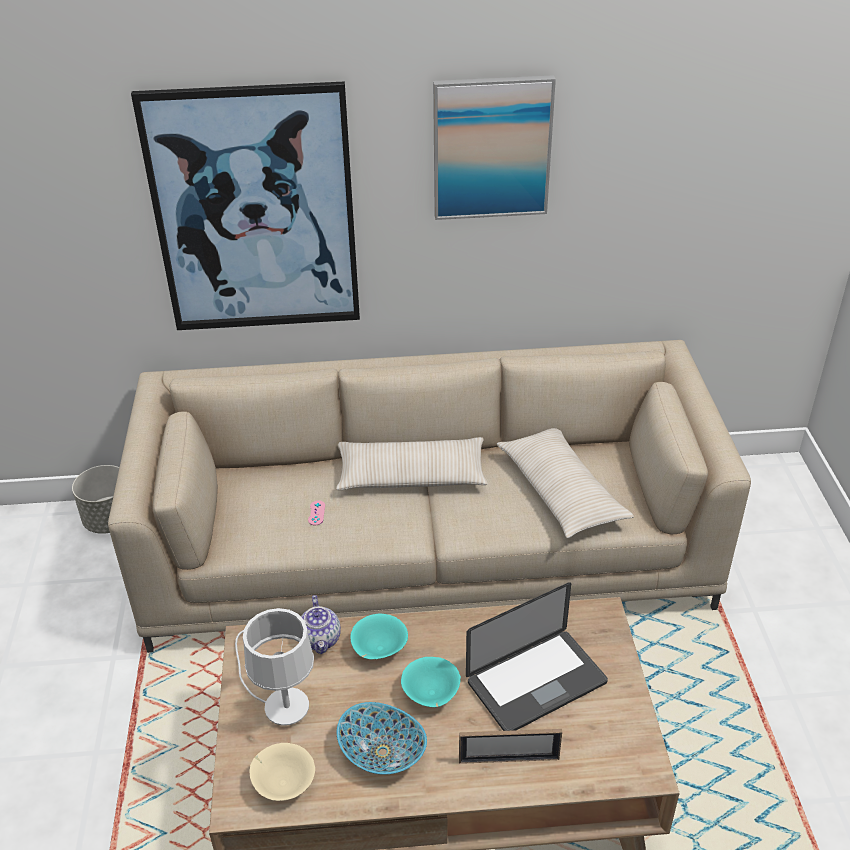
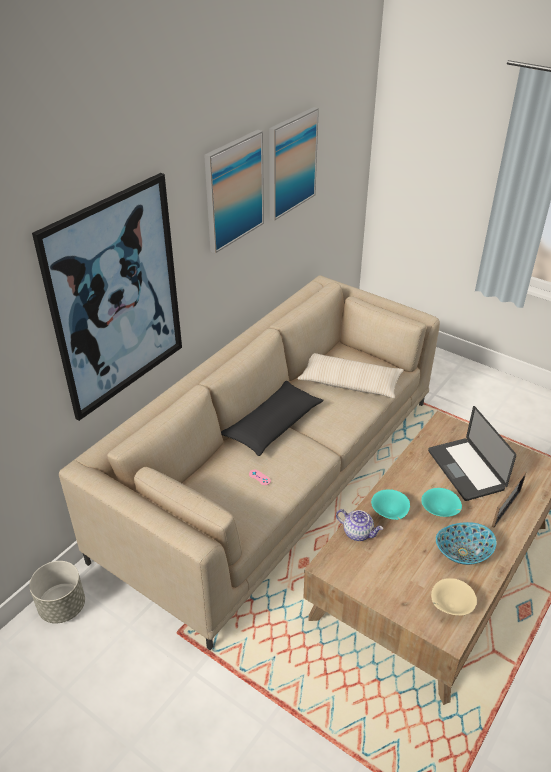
camera: 50 degrees left, 0 degrees up
(278, 702) = (389, 577): white table lamp -> none
(411, 476) = (273, 425): beige pillow -> black pillow
(536, 682) = (465, 470): laptop -> laptop turned 150 degrees clockwise
(633, 146) = (291, 163): none -> picture

